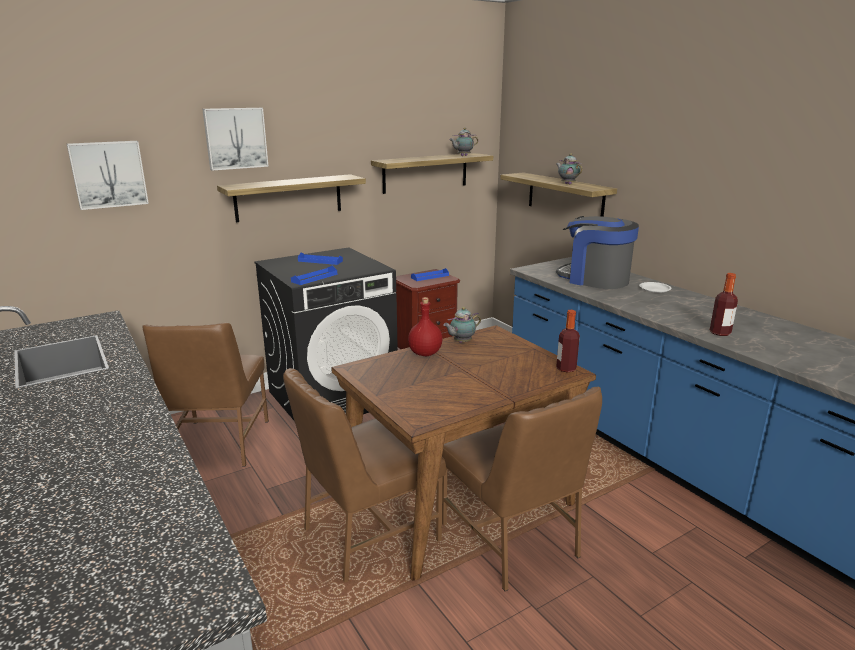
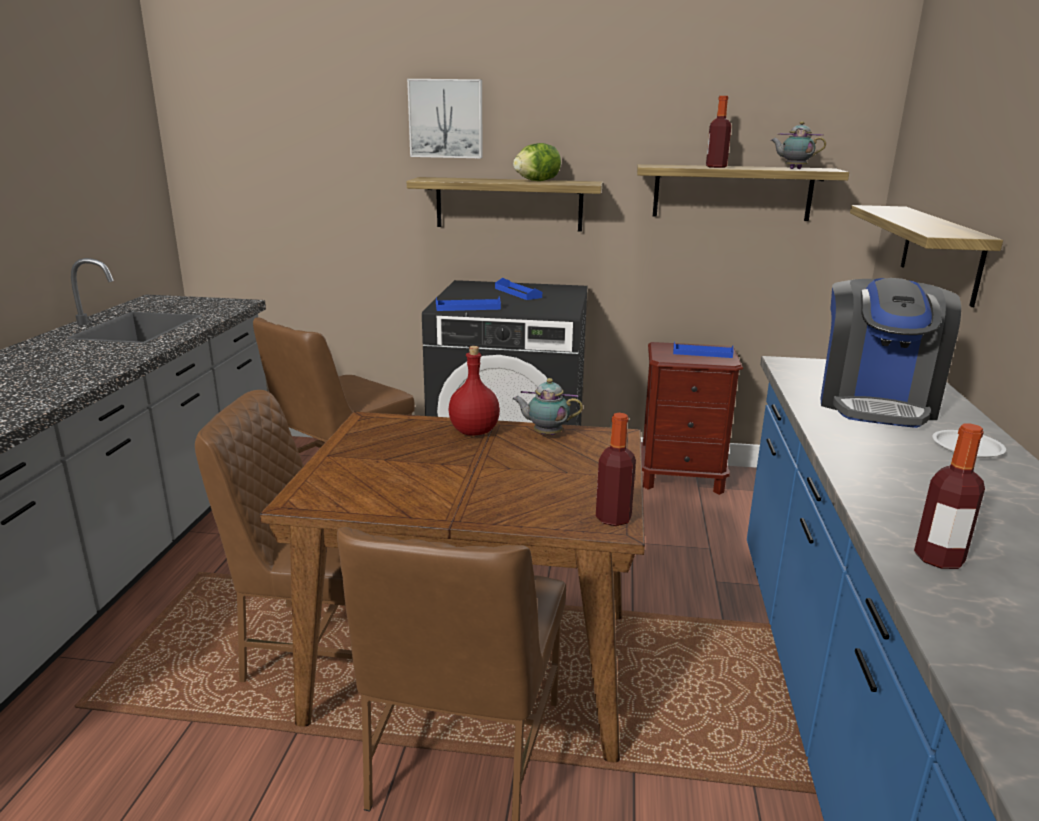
camera: 40 degrees right, 0 degrees up
(108, 174) = (304, 151): picture -> none
(315, 179) = (537, 181): none -> lettuce
(423, 158) = (716, 167): none -> bottle
(567, 184) = (920, 224): teapot -> none
(594, 279) = (875, 403): coffee machine -> coffee machine turned 150 degrees counterclockwise

